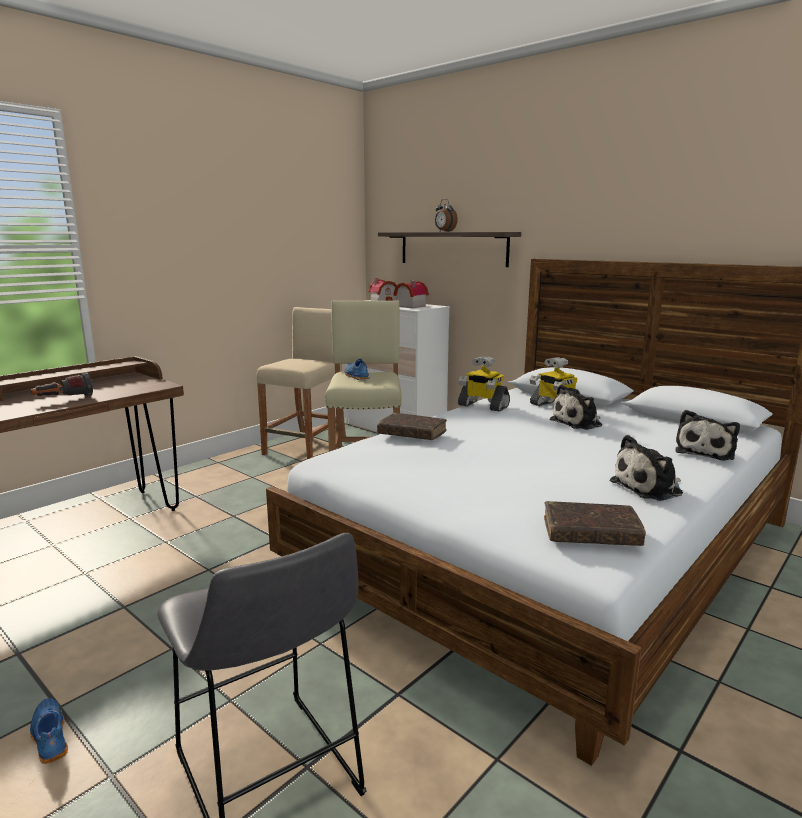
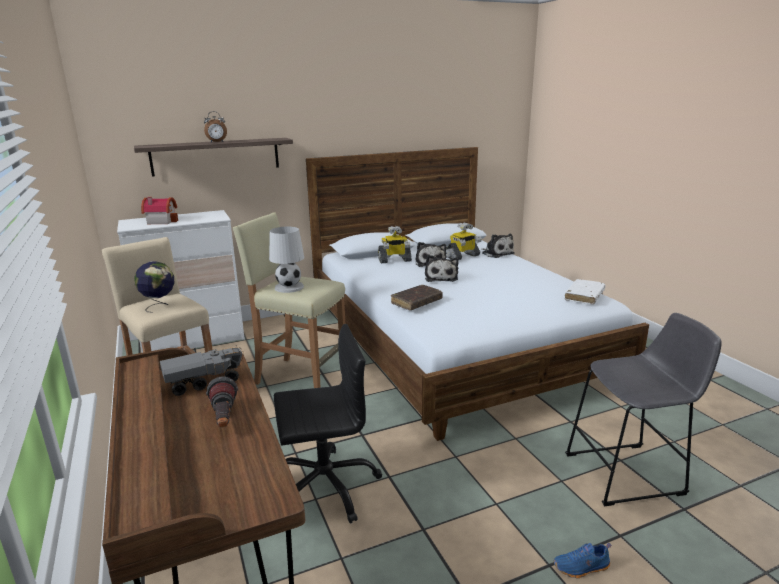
camera: 65 degrees left, 5 degrees up
(126, 386) = (204, 381): none -> toy truck
(185, 541) = (325, 486): none -> black office chair
(291, 362) = (159, 306): none -> globe
(356, 376) = (289, 287): blue shoe -> white table lamp
(409, 306) = (199, 218): toy house -> none
(482, 406) = (370, 275): toy robot -> toy robot (462, 256)
(590, 534) = (584, 296): brown book -> white book
(649, 488) = (536, 274): plush toy -> plush toy (441, 277)

